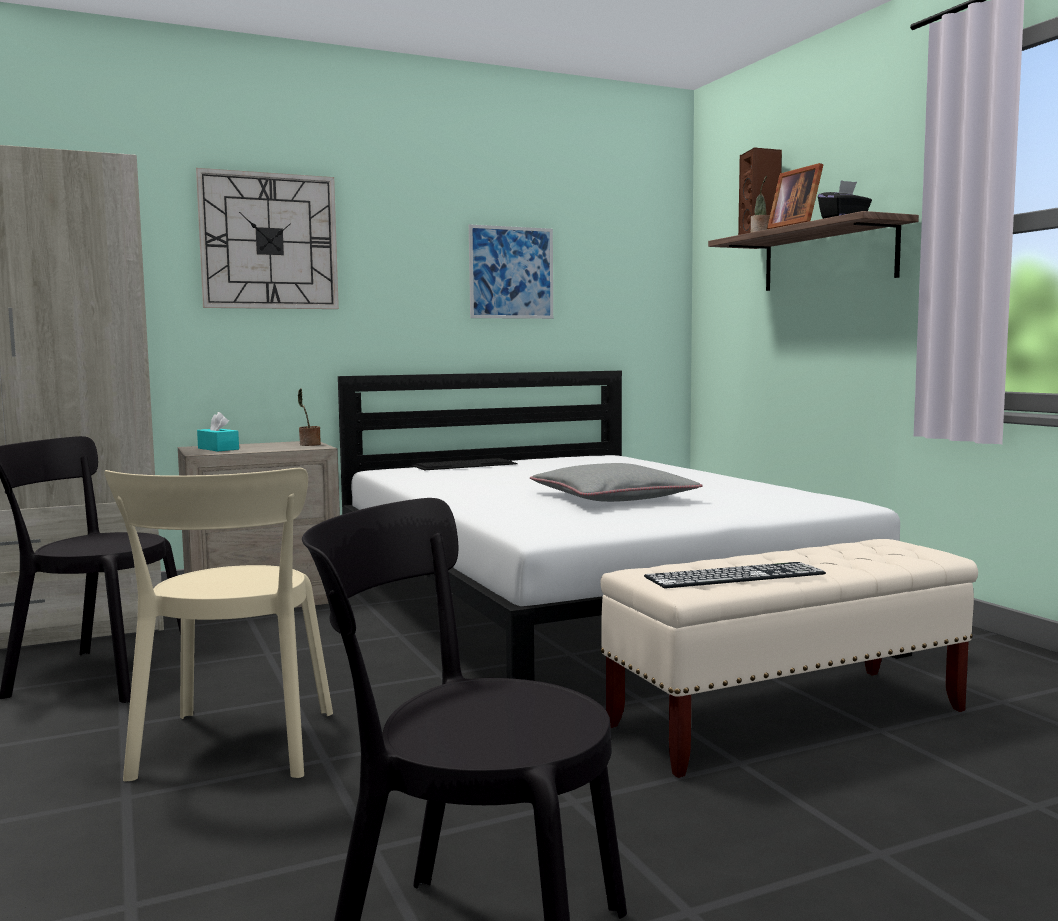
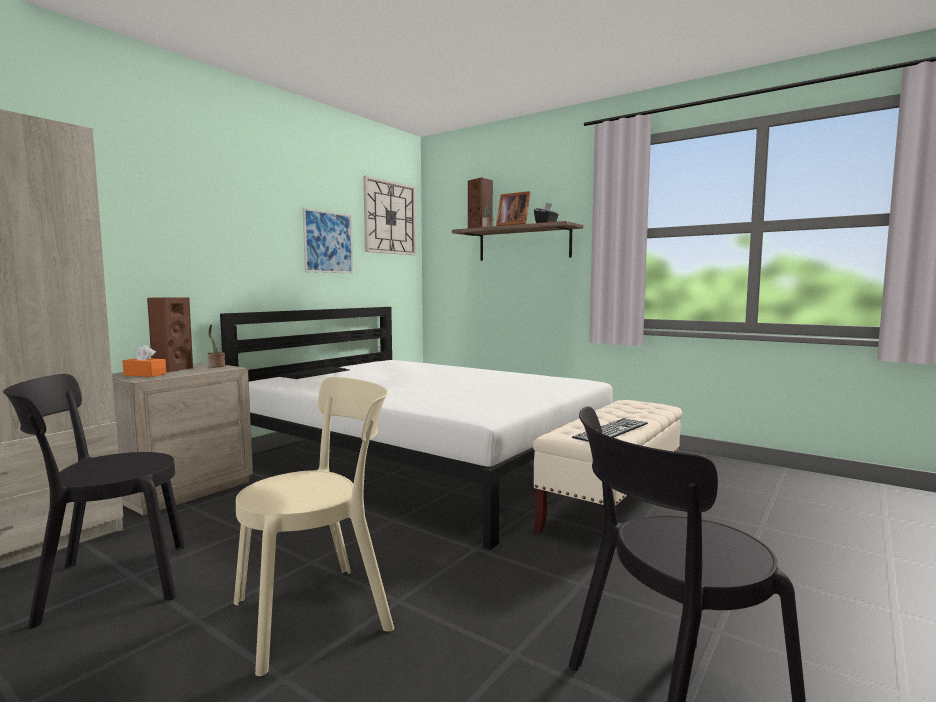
camera: 30 degrees left, 0 degrees up
(218, 449) = (145, 374): turquoise tissue box -> orange tissue box
(233, 749) = (319, 612): beige chair -> beige chair turned 90 degrees counterclockwise
(257, 445) = (171, 369): none -> brown speaker
(269, 241) = (164, 209): wall clock -> wall clock (390, 218)
(613, 498) = (463, 389): grey pillow -> none

